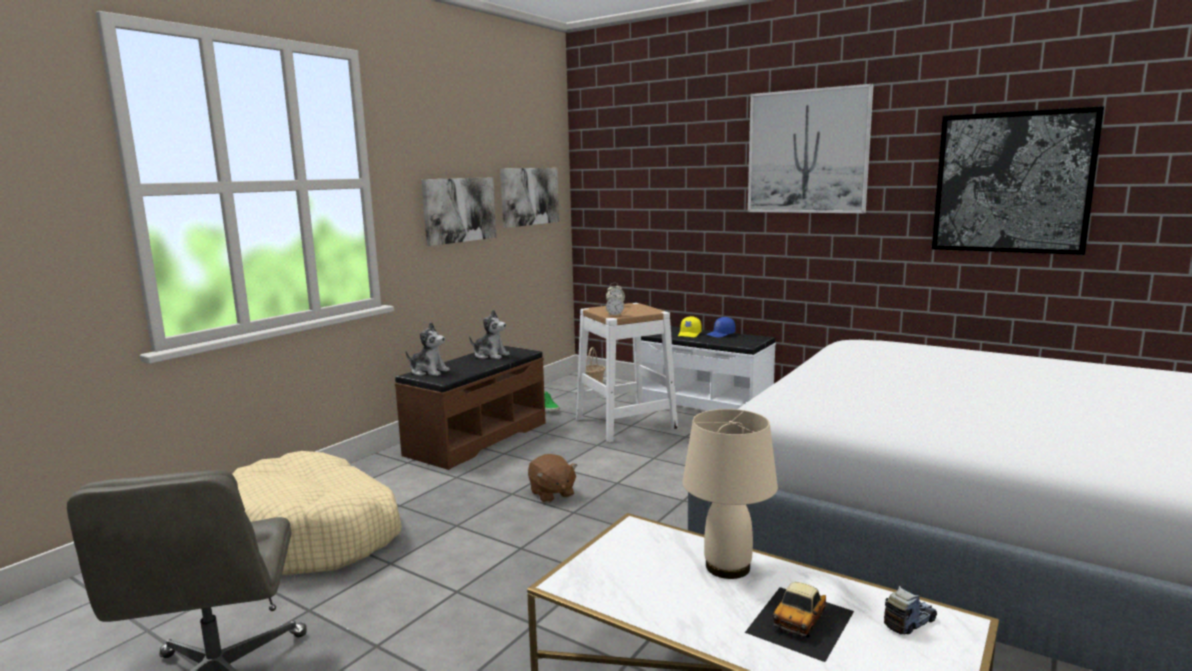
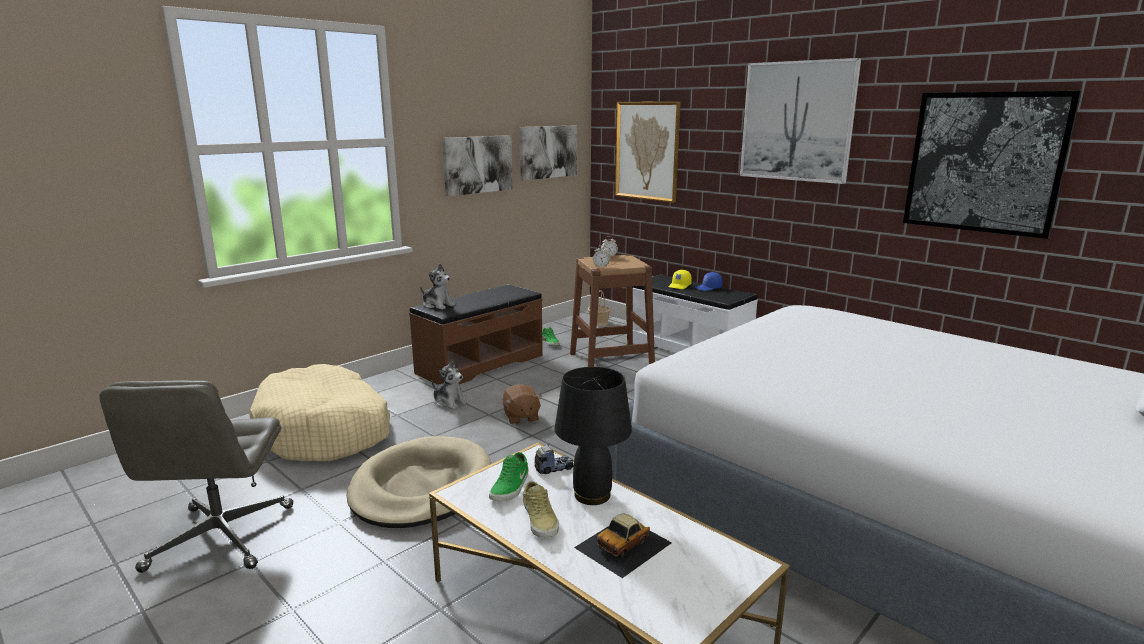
camera: 10 degrees right, 5 degrees up
(466, 588) = (421, 487): none -> beige dog bed
(490, 355) = (495, 294): plush toy -> plush toy (449, 402)
(625, 423) = (611, 361): white stool -> brown stool
(625, 569) = (511, 487): none -> green shoe
(638, 192) = (647, 151): none -> picture
(685, 604) = (541, 520): none -> beige shoe
(726, 567) = (591, 495): beige table lamp -> black table lamp
(909, 622) = (711, 557): toy truck -> toy truck (554, 468)

